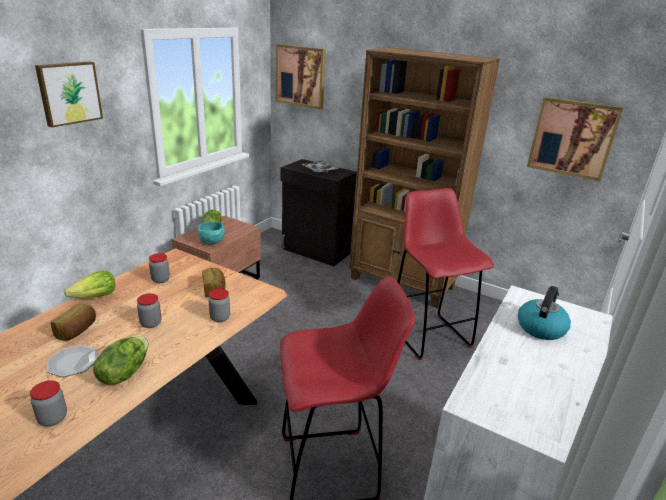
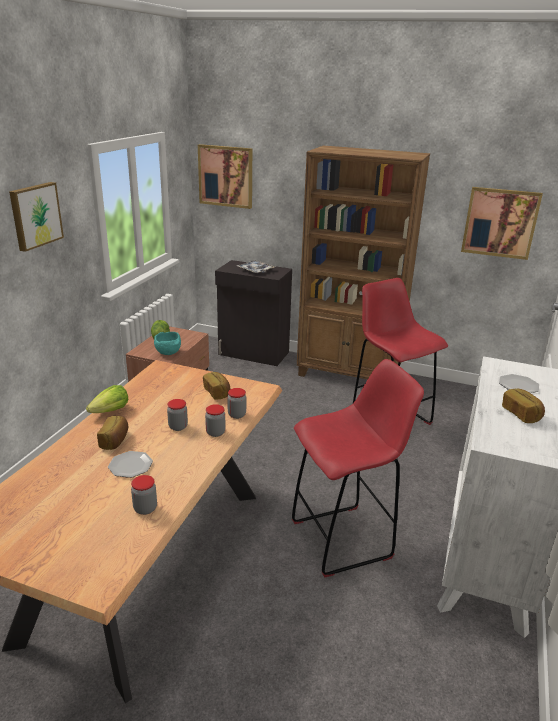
camera: 10 degrees left, 0 degrees up
(124, 373) = (181, 467): lettuce -> none
(160, 279) = (161, 389): jar -> jar (215, 432)
(530, 367) = (521, 414): none -> bread
(540, 327) = (518, 385): kettle -> plate

